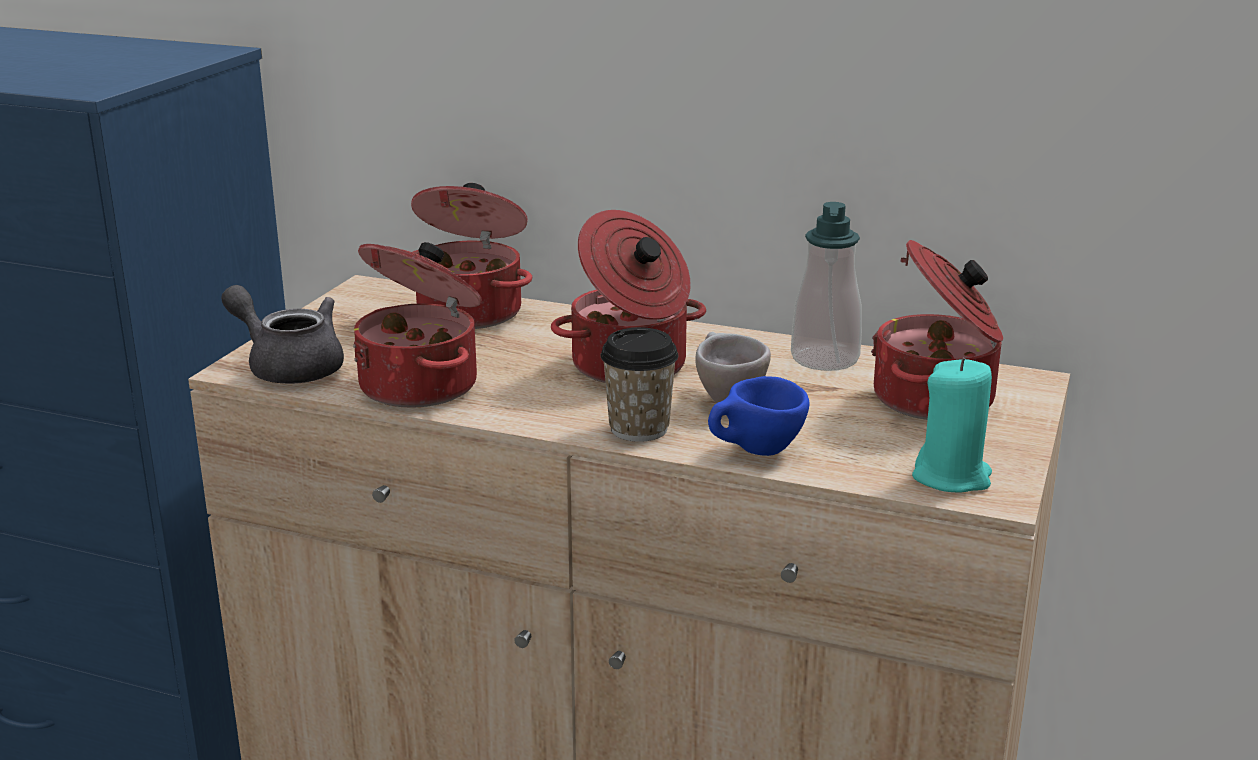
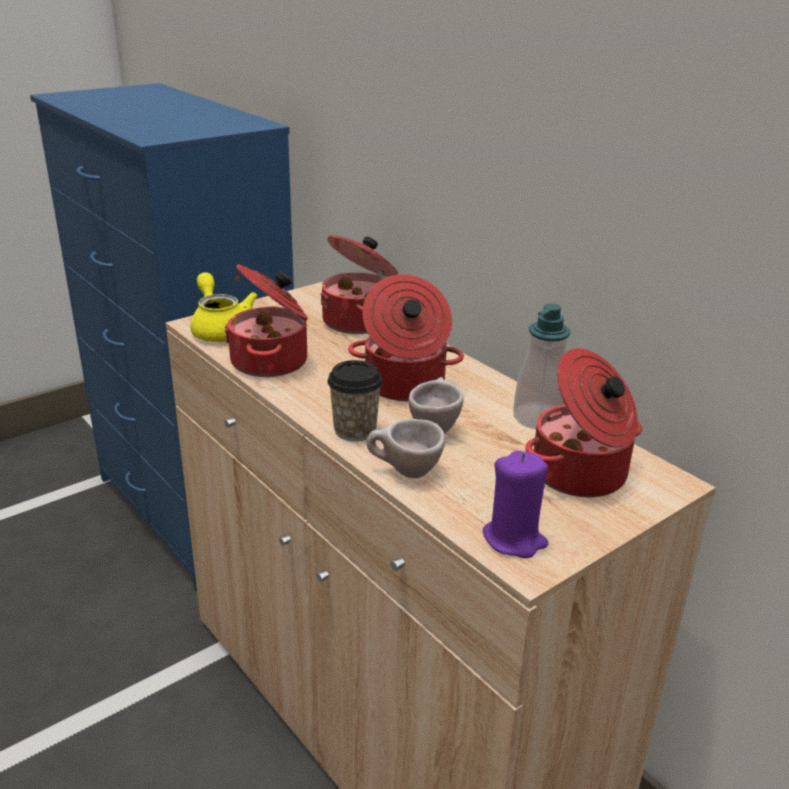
camera: 30 degrees right, 5 degrees up
(289, 366) = (220, 329): grey teapot -> yellow teapot
(755, 453) = (404, 472): blue cup -> beige cup
(952, 477) = (514, 539): turquoise candle -> purple candle

